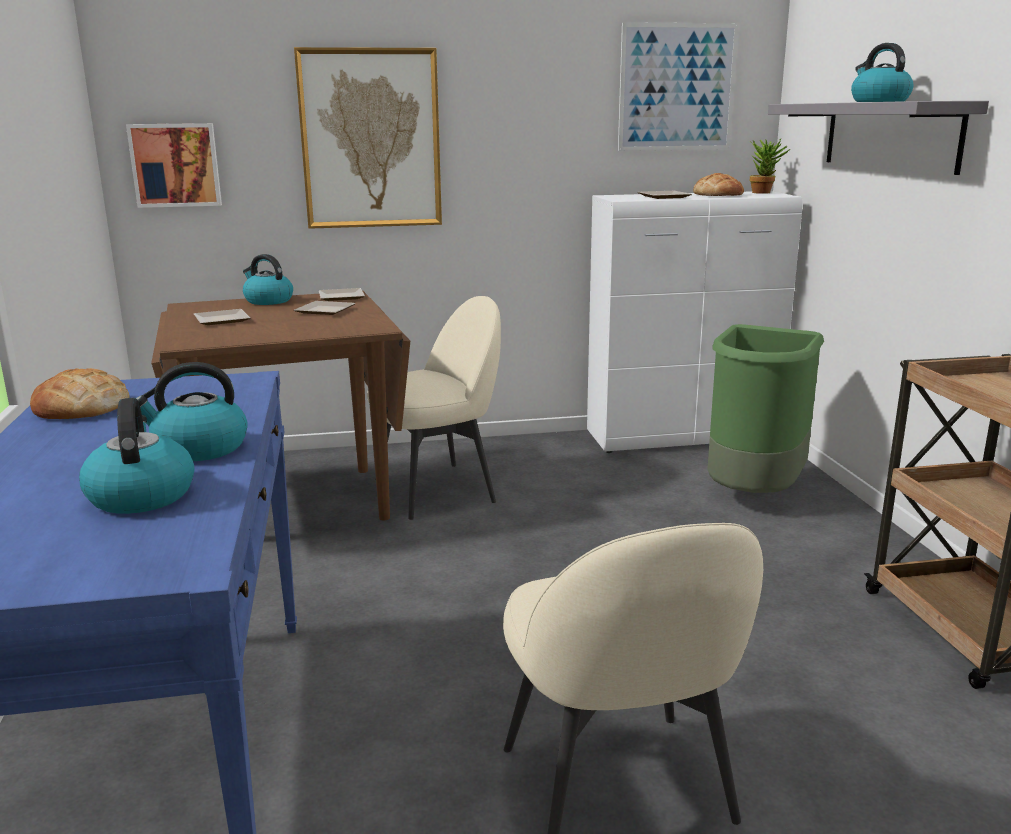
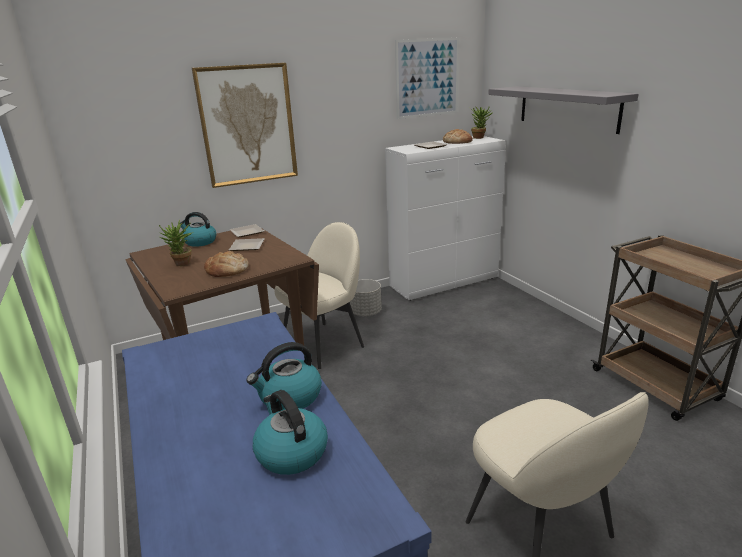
camera: 15 degrees left, 5 degrees up
(81, 407) = (167, 371): bread -> bread (227, 270)
(176, 165) = (115, 155): picture -> none
(220, 320) = (181, 264): plate -> potted plant
(527, 460) = (365, 313): none -> grey planter
(753, 495) = (503, 316): green trash can -> none
(878, 101) = (566, 91): kettle -> none

